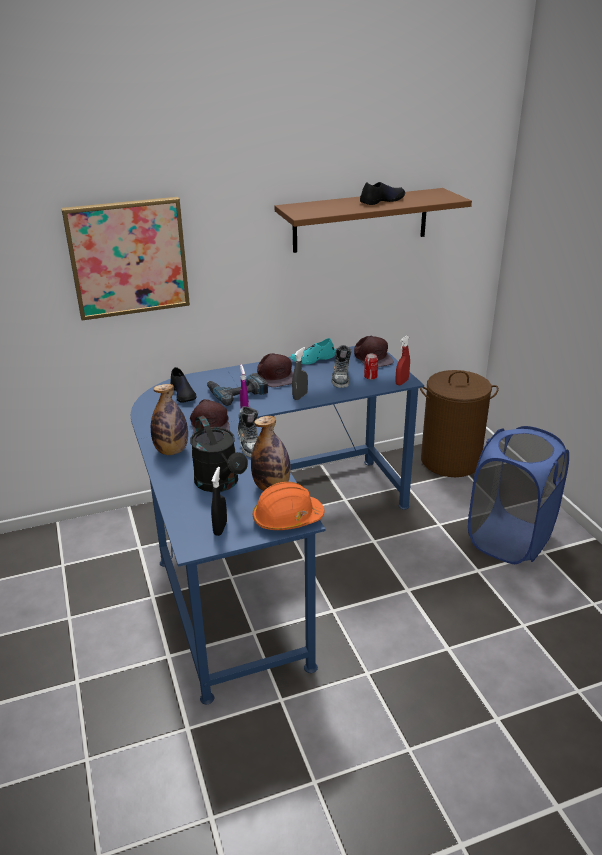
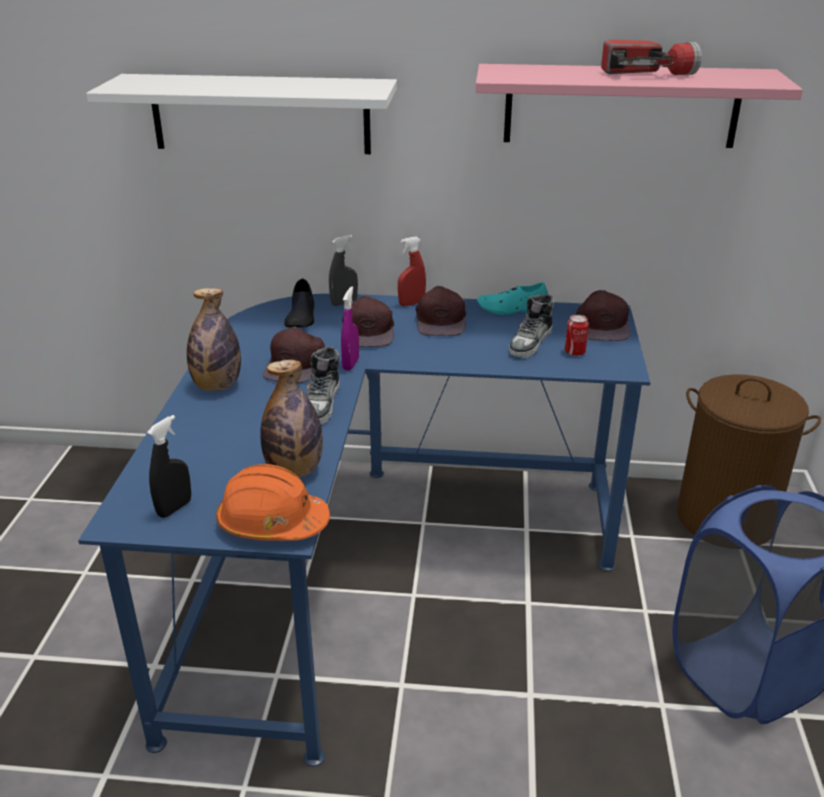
camera: 25 degrees right, 0 degrees up
(128, 258) = (260, 114): picture -> white shelf
(220, 483) = (233, 446): black watering can -> none
(237, 392) = (369, 331): power drill -> brown cap
(300, 396) = (448, 355): grey spray bottle -> grey spray bottle (344, 303)
(360, 220) = (621, 106): brown shelf -> pink shelf
(382, 200) = (648, 74): black shoe -> flashlight
(402, 382) = (617, 370): red spray bottle -> red spray bottle (411, 303)

